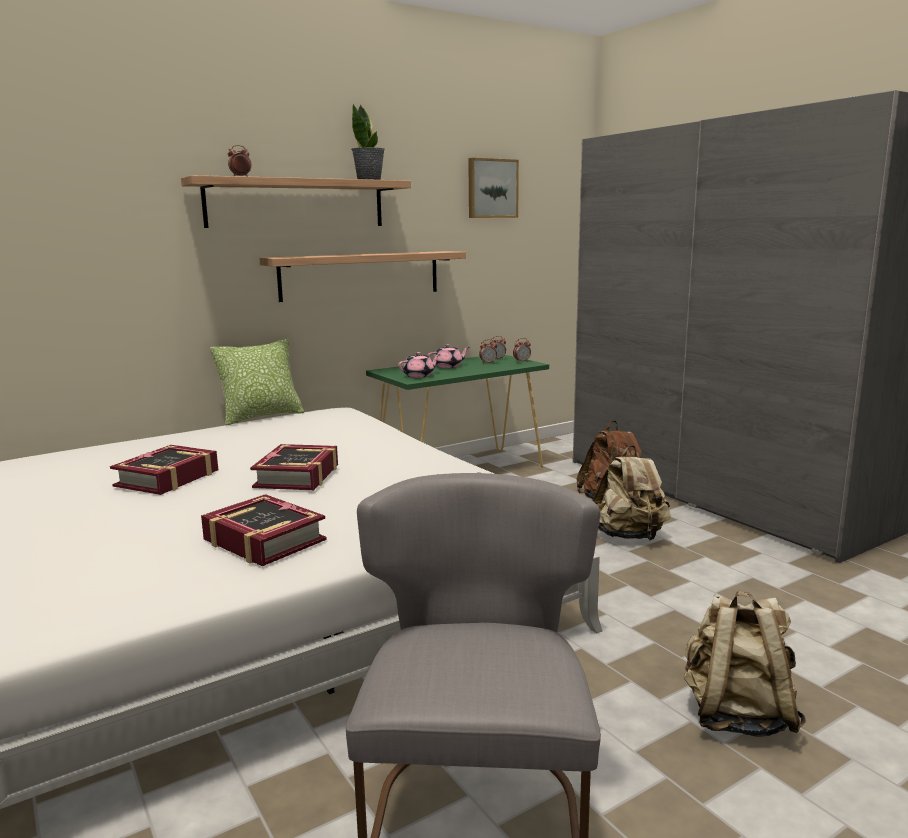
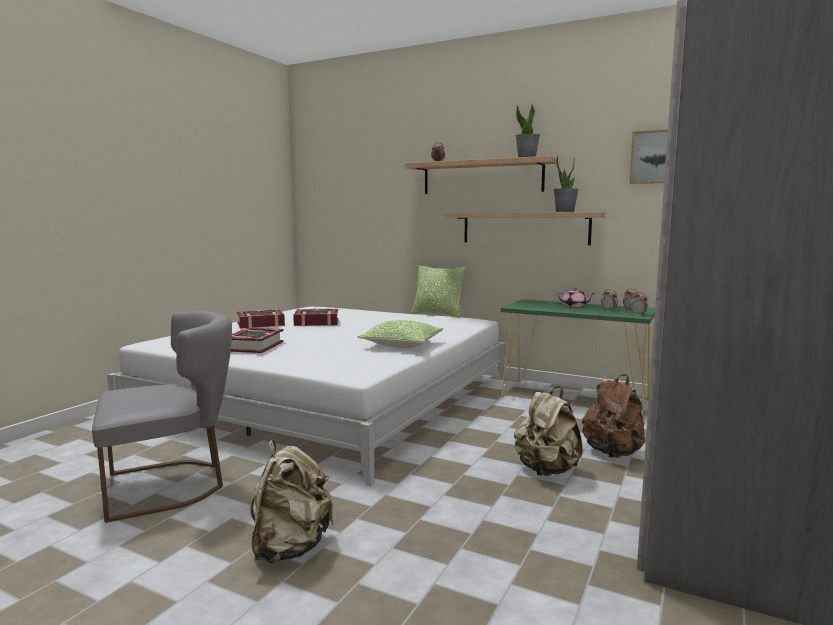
camera: 60 degrees right, 5 degrees down
(298, 476) = (345, 335): book -> book (260, 324)
(402, 462) = (402, 345): none -> pillow
(418, 252) = (564, 211): none -> potted plant
(419, 375) = (530, 306): pink teapot -> none

